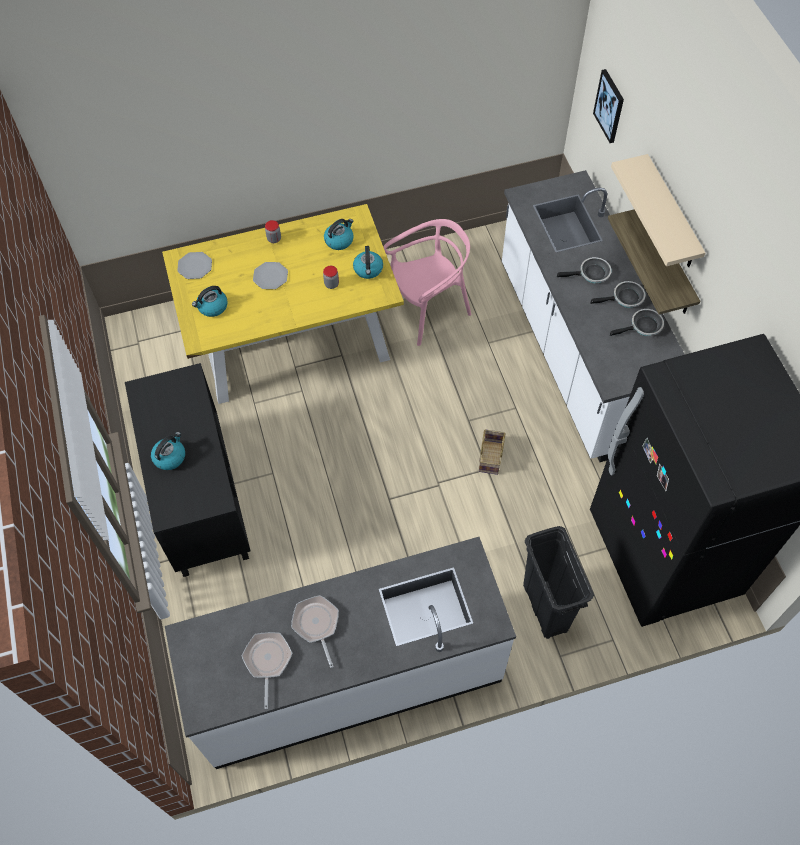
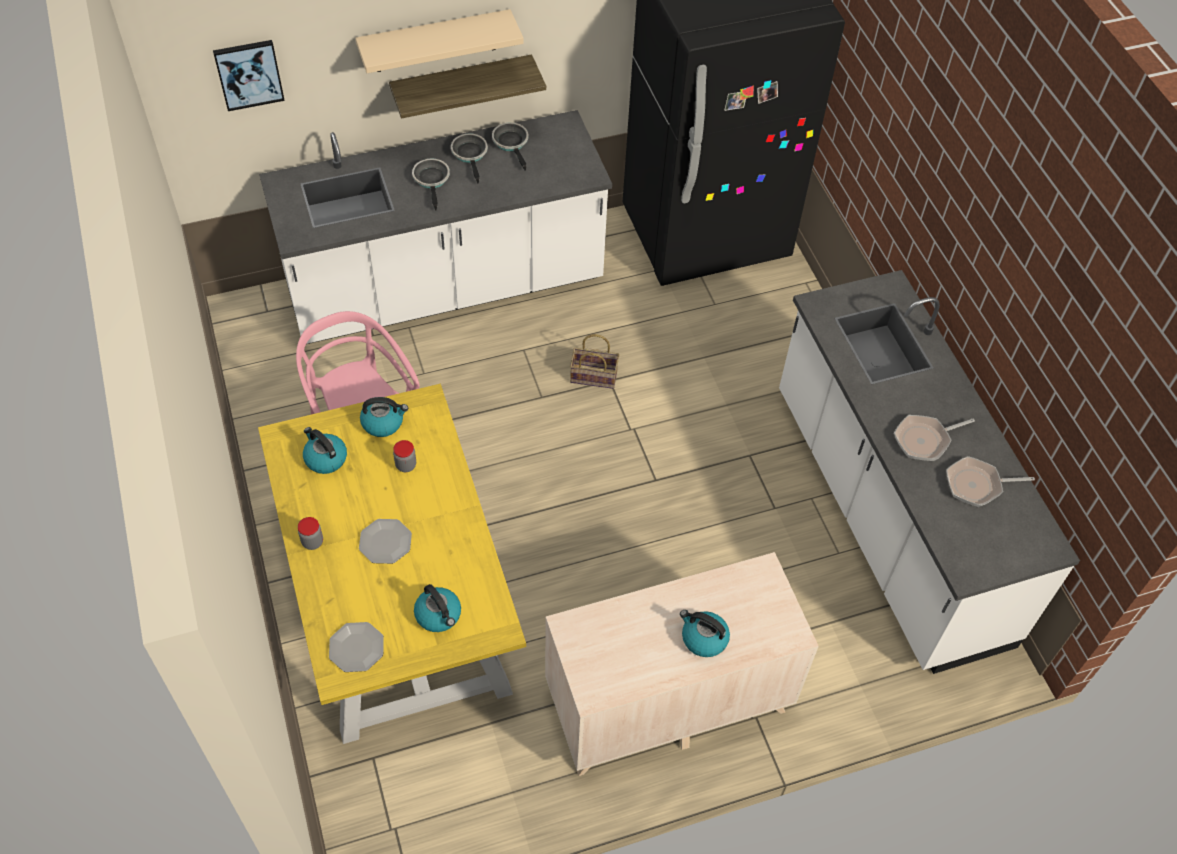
camera: 95 degrees left, 5 degrees down
(200, 497) = (666, 702): black dresser -> beige dresser
(545, 608) = (778, 335): black trash can -> none

